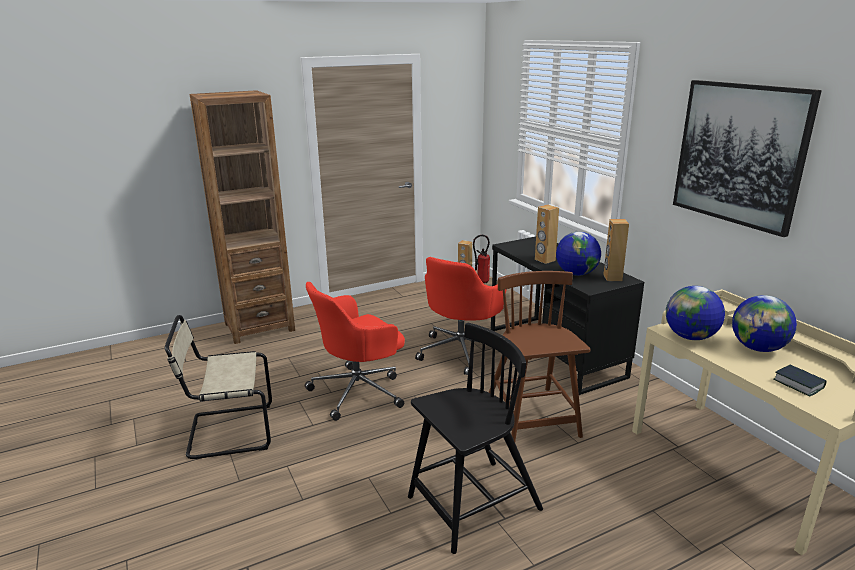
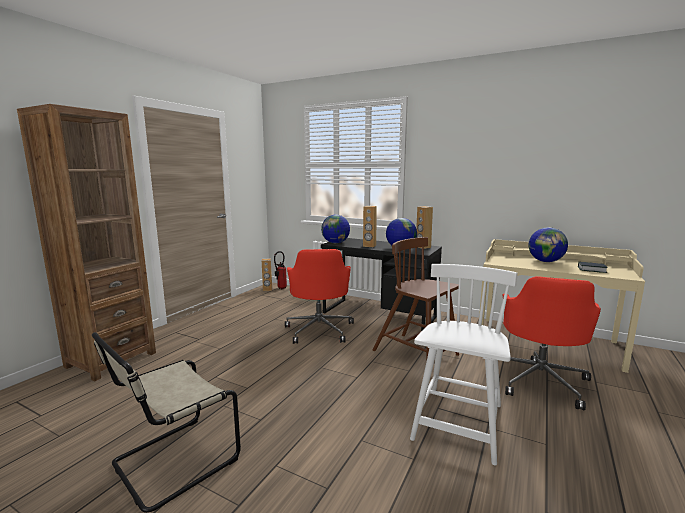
camera: 35 degrees left, 10 degrees down
(359, 391) = (272, 379): red office chair -> red office chair (540, 380)
(472, 505) = (458, 423): black chair -> white chair
(690, 337) = (511, 263): globe -> globe (335, 243)
(739, 154) = (494, 154): picture -> none

